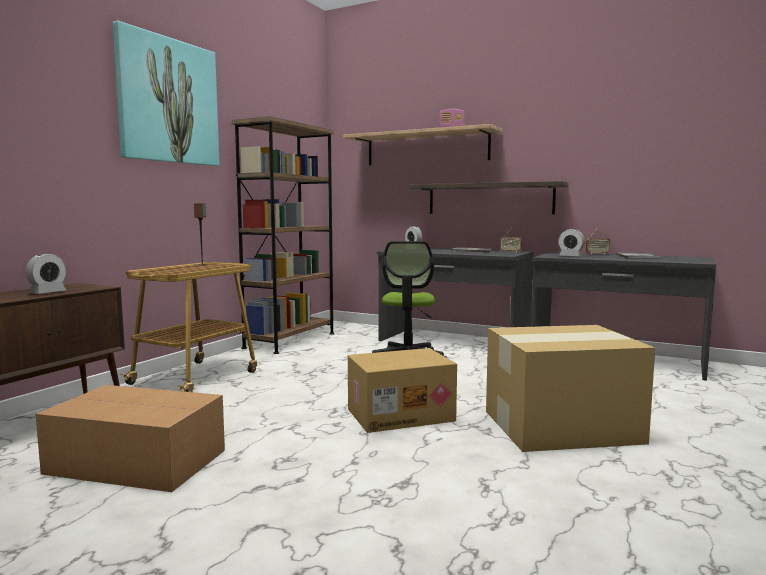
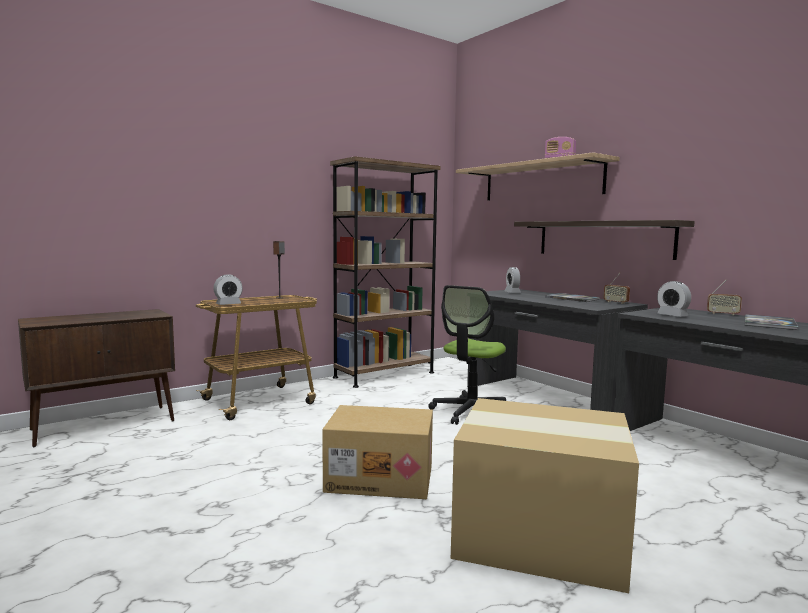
camera: 25 degrees right, 0 degrees up
(48, 292) = (110, 317): alarm clock -> alarm clock (228, 304)
(135, 461) = (115, 476): cardboard box -> none
(168, 101) = (260, 148): picture -> none

